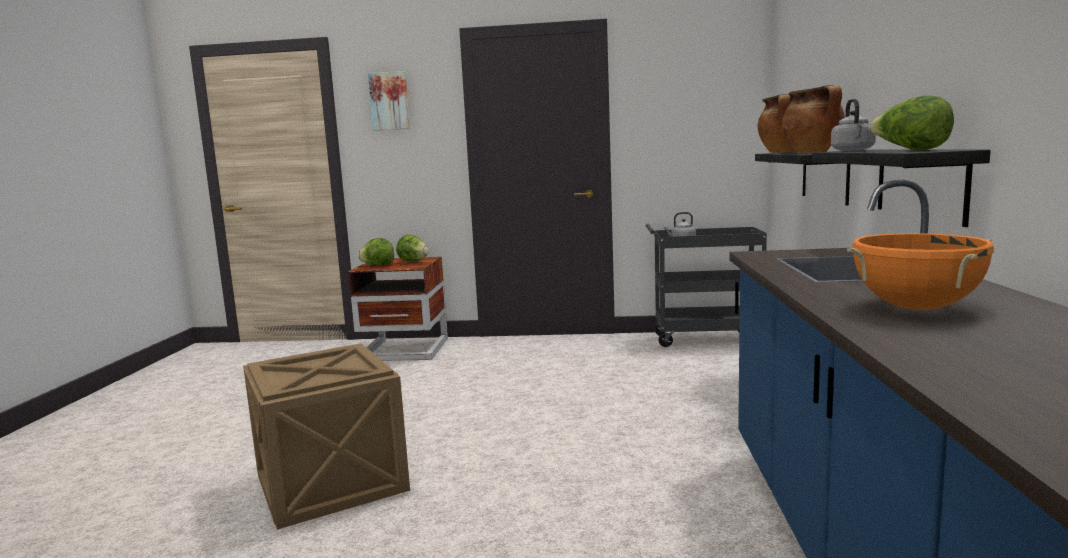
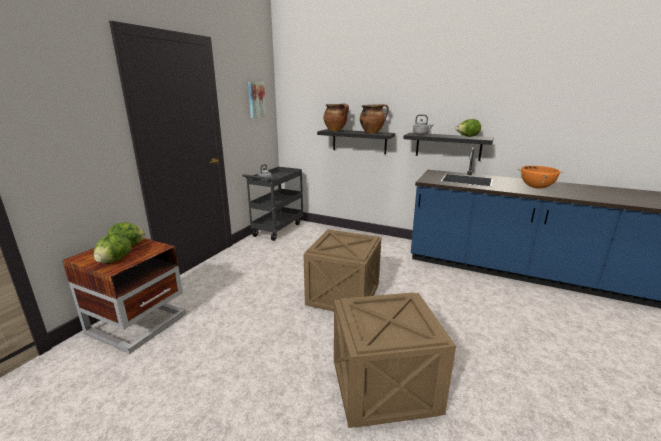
camera: 70 degrees left, 10 degrees up
(390, 101) = (47, 89): picture -> picture (256, 100)
(542, 421) = (344, 295): none -> crate

